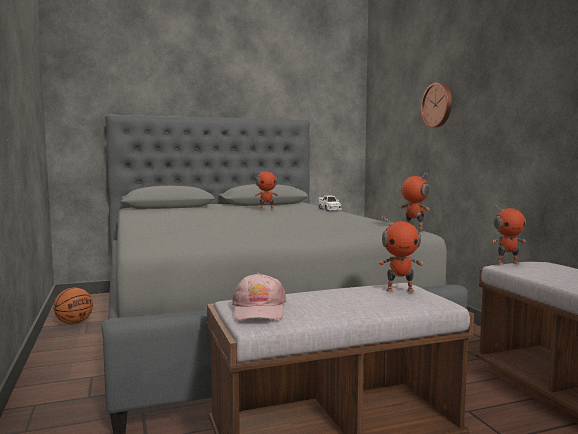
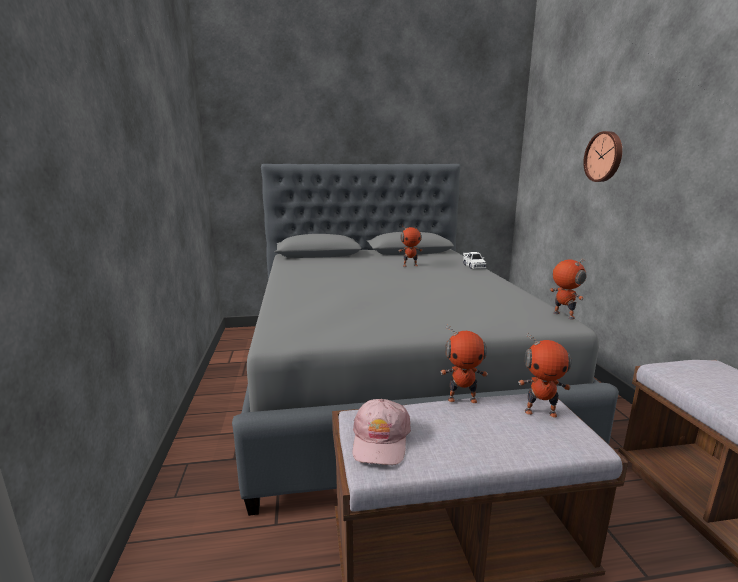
camera: 10 degrees right, 10 degrees up
(74, 323) = (235, 362): basketball -> none
(507, 263) = (670, 363): toy robot -> toy robot (462, 399)

